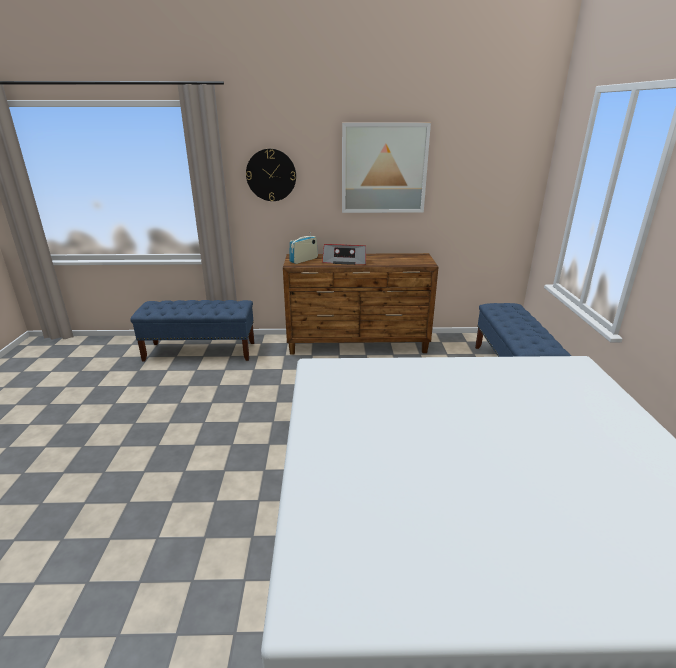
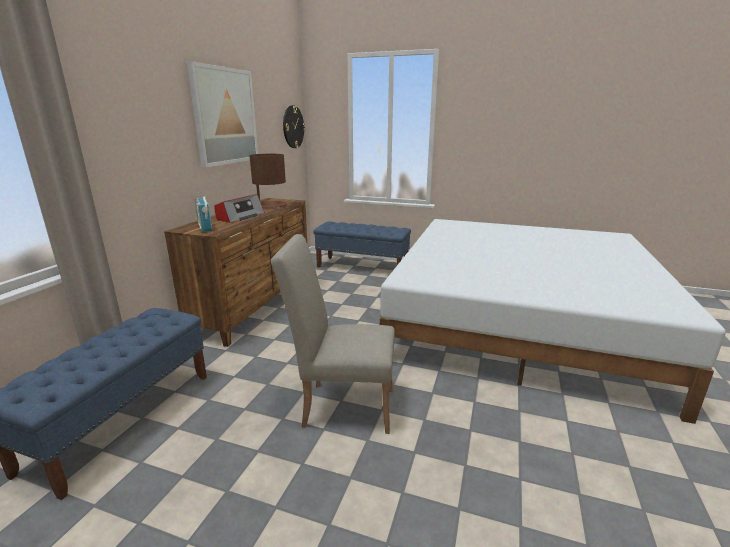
camera: 70 degrees left, 5 degrees down
(232, 423) = (341, 405): none -> beige chair
(271, 175) = (125, 125): wall clock -> wall clock (293, 127)
(397, 260) = (270, 205): none -> brown table lamp

